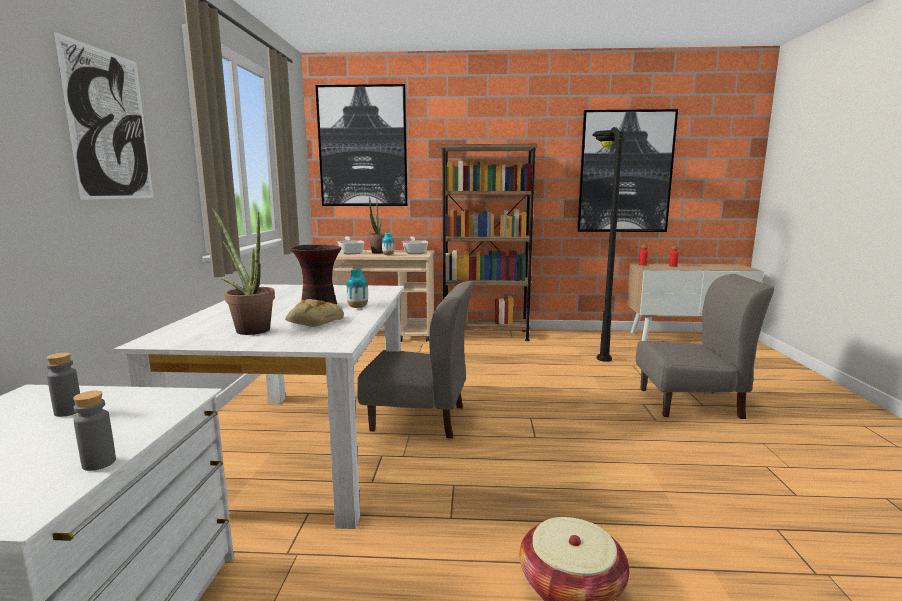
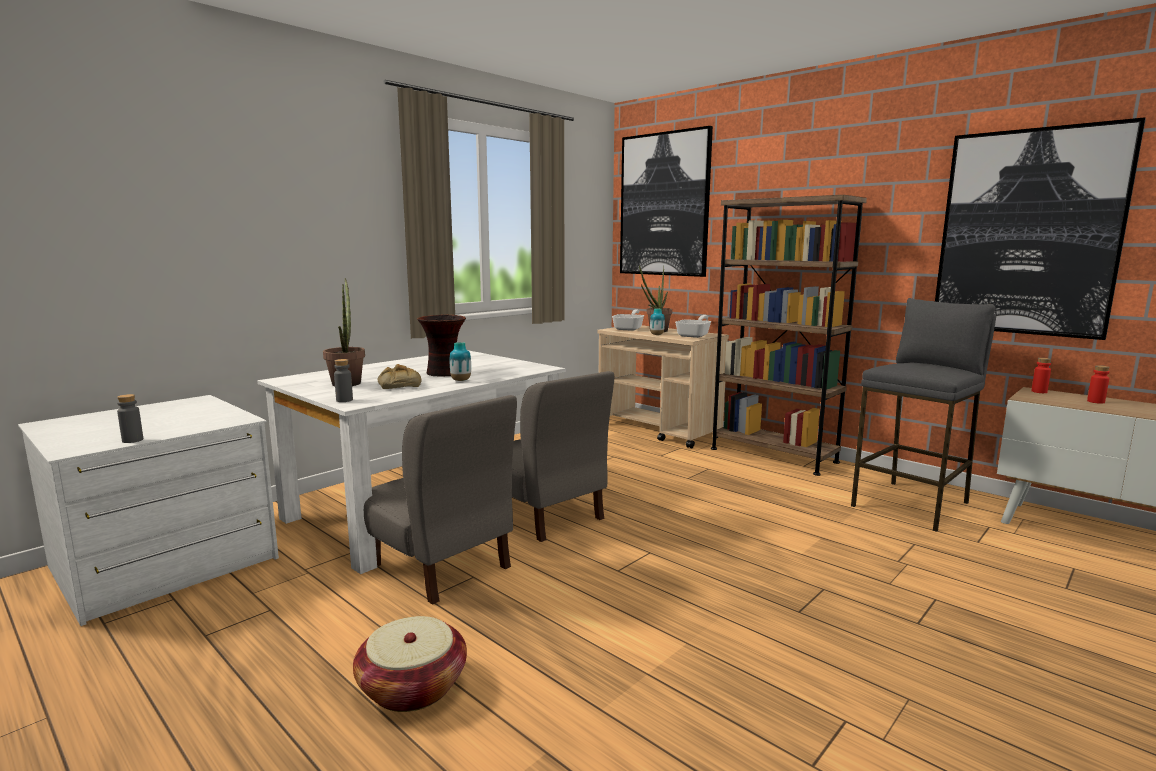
camera: 40 degrees right, 0 degrees up
(68, 411) = (185, 413): grey bottle -> grey bottle (344, 400)
(109, 126) = (311, 211): picture -> none
(596, 345) = (912, 504): black floor lamp -> grey stool
(690, 403) = (902, 614): grey chair -> grey chair (441, 566)

